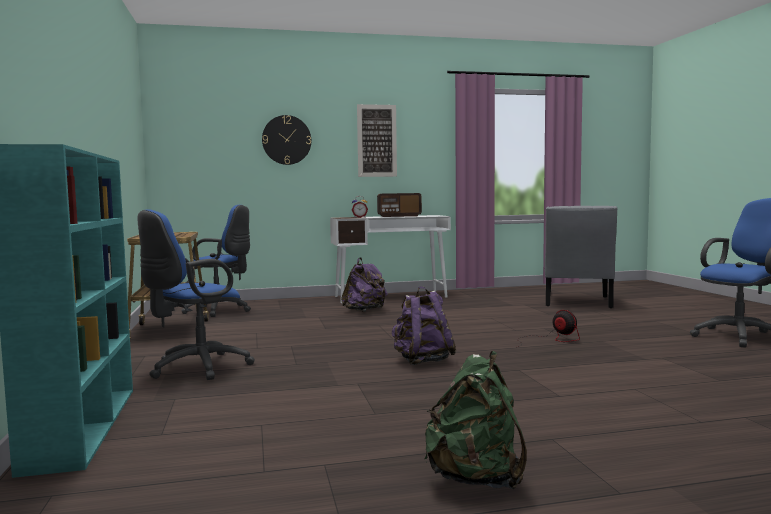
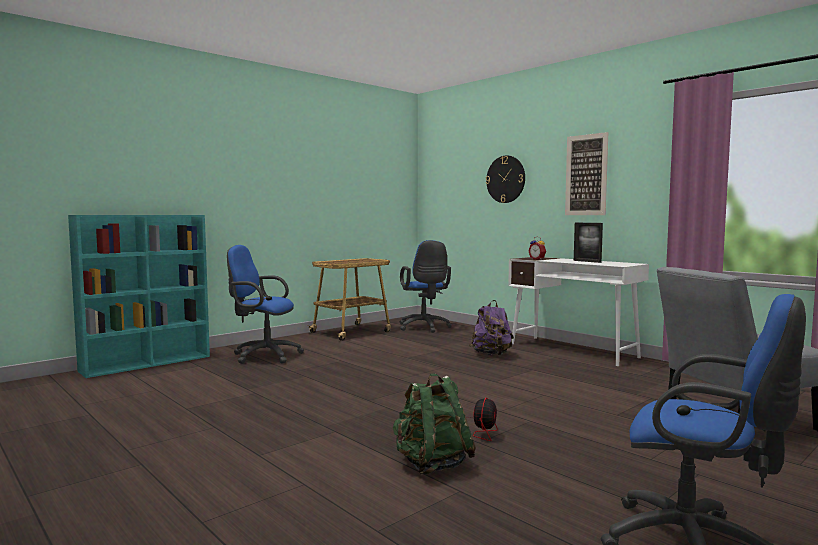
camera: 60 degrees right, 0 degrees up
(399, 216) = (587, 261): radio -> picture frame
(422, 361) = (332, 398): purple backpack -> none
(476, 478) = (62, 451): green backpack -> green backpack (431, 464)

